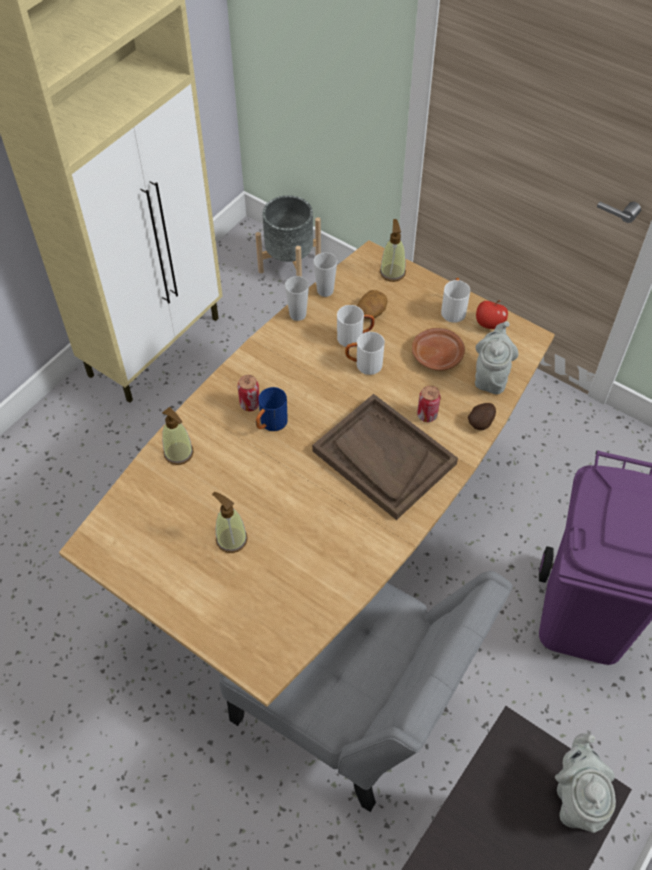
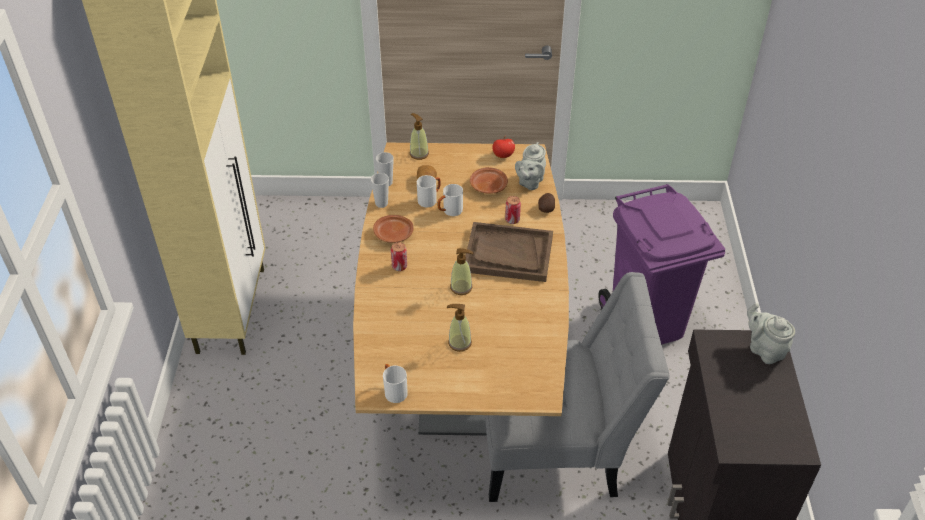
camera: 35 degrees left, 10 degrees down
(179, 453) = (380, 315): soap dispenser -> soap dispenser (461, 287)
(270, 424) = (423, 271): blue mug -> none
(278, 361) = (394, 234): none -> brown plate
(289, 264) = (286, 212): grey planter -> none
(453, 309) = (475, 157): white mug -> white mug (394, 390)
(491, 376) = (530, 182): grey teapot -> grey teapot turned 135 degrees counterclockwise

